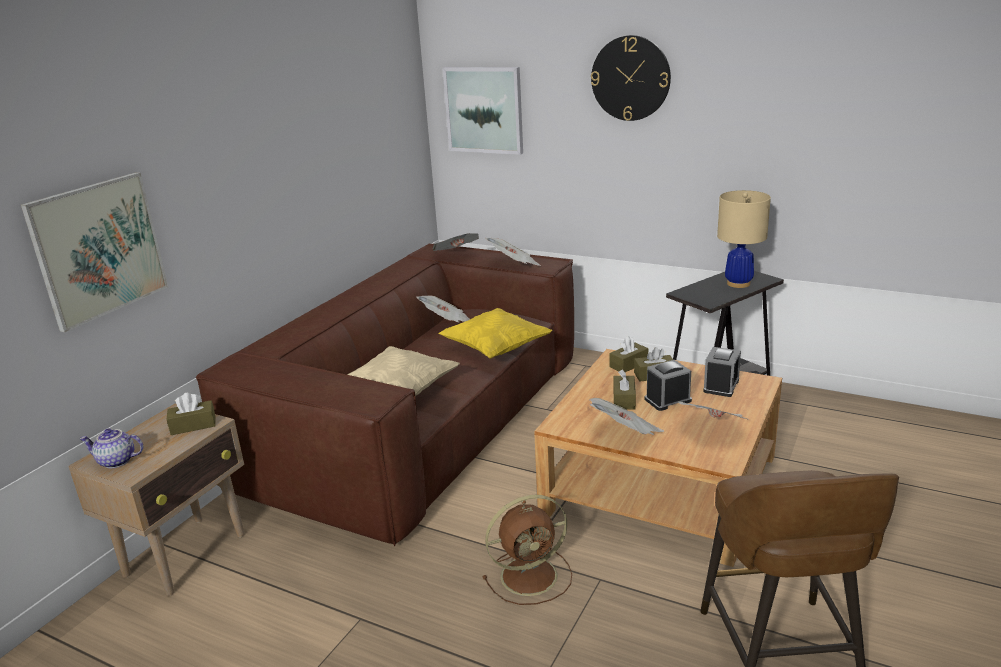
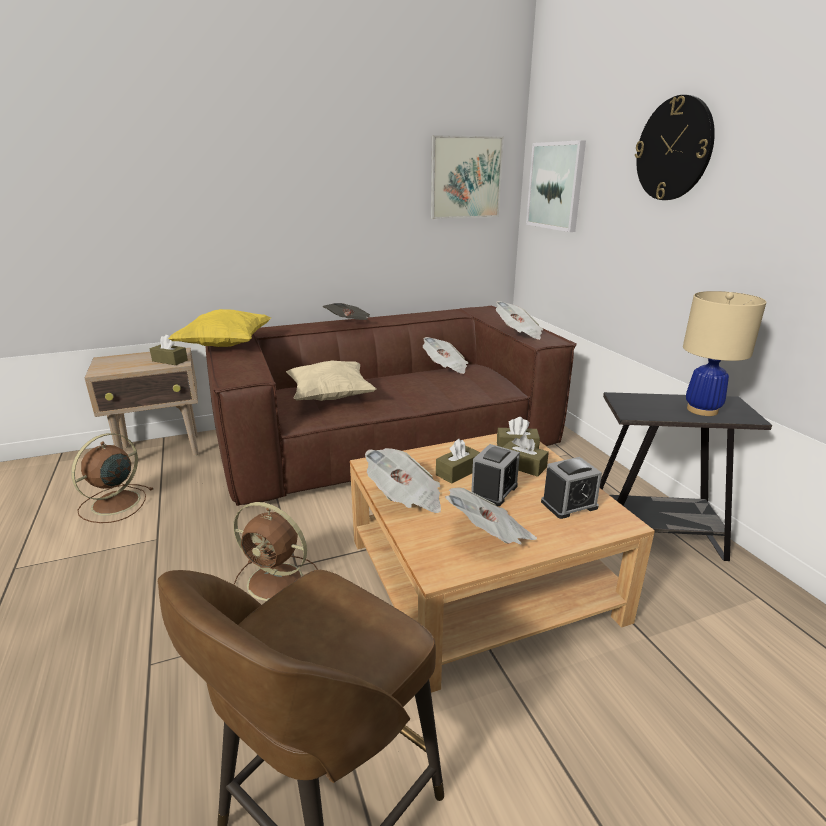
camera: 40 degrees right, 0 degrees up
(98, 249) = (138, 217): picture -> picture (465, 178)
(116, 462) = (108, 363): teapot -> none
(243, 625) = (114, 504): none -> brown fan
(456, 255) = (492, 316): newspaper -> newspaper (349, 325)
(496, 349) = (445, 397): yellow pillow -> yellow pillow (225, 345)
(668, 400) = (494, 491): alarm clock -> alarm clock turned 105 degrees clockwise

